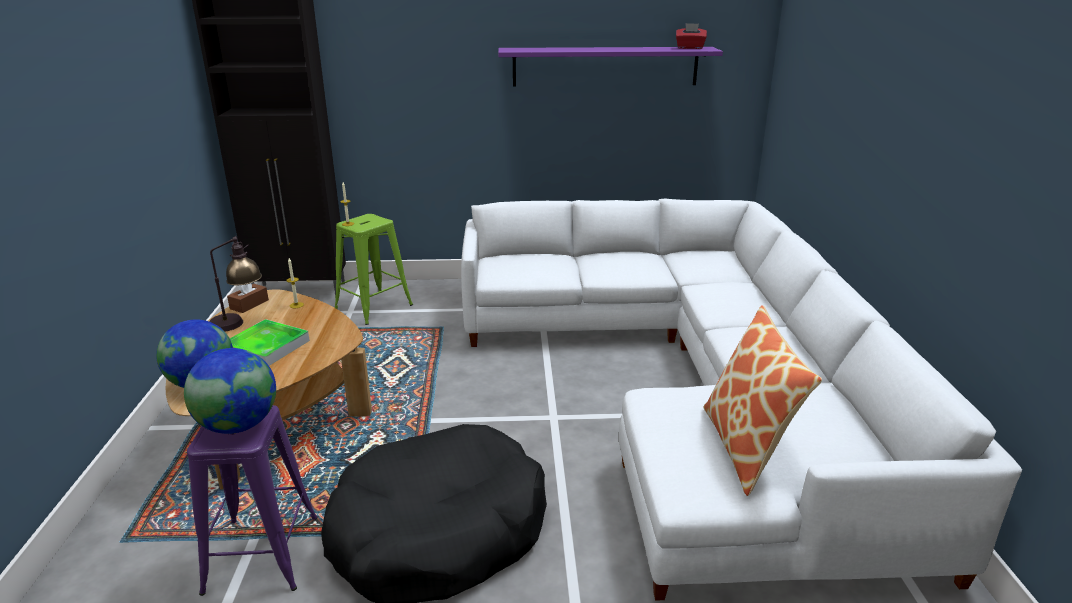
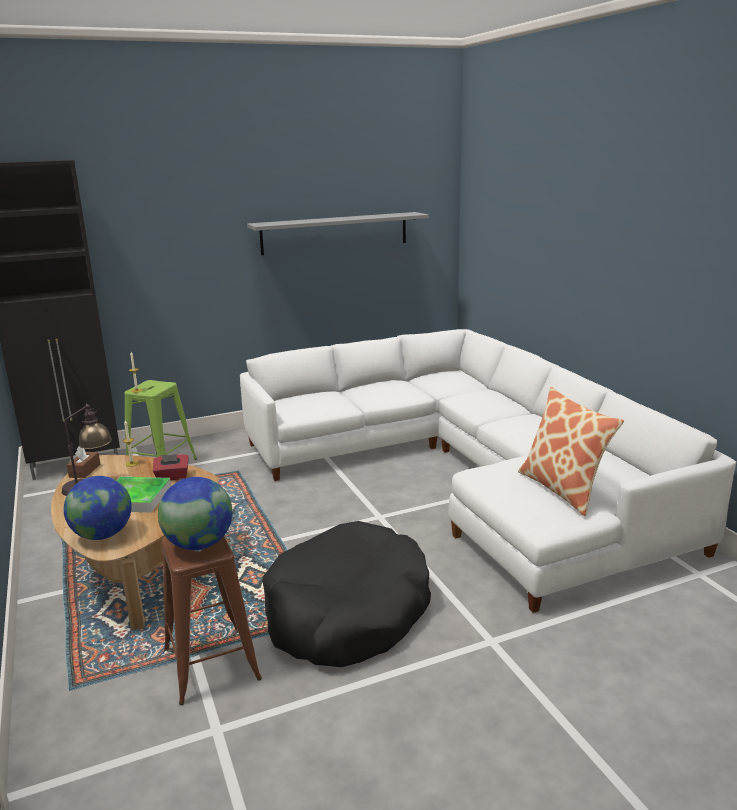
camera: 20 degrees left, 5 degrees down
(261, 554) = (211, 664): purple stool -> brown stool
(605, 66) = (335, 233): purple shelf -> grey shelf
(690, 48) = (400, 213): red tissue box -> red tissue box (172, 477)

